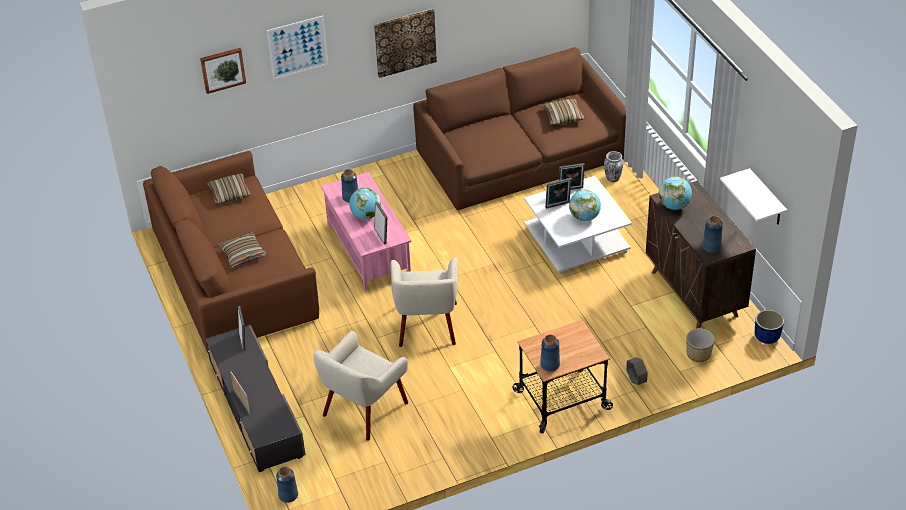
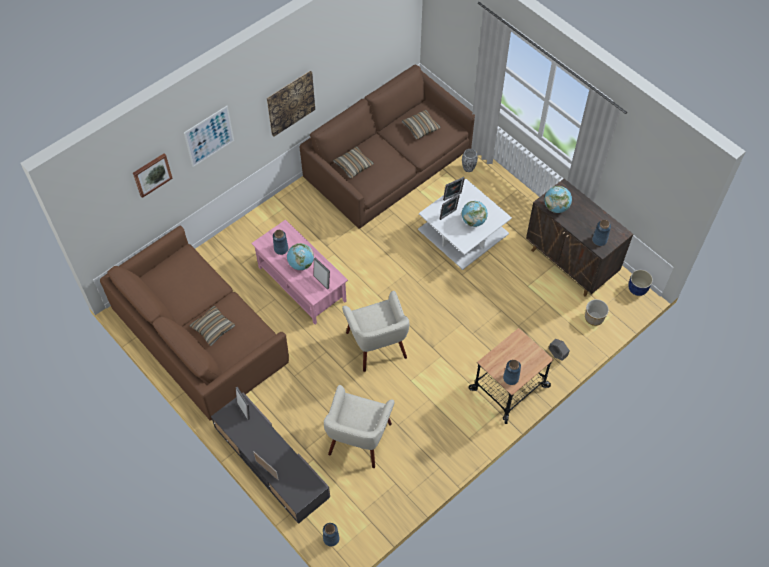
camera: 20 degrees left, 15 degrees up
(230, 193) = (176, 268): pillow -> pillow (353, 165)
(766, 199) = (638, 195): white shelf -> none

